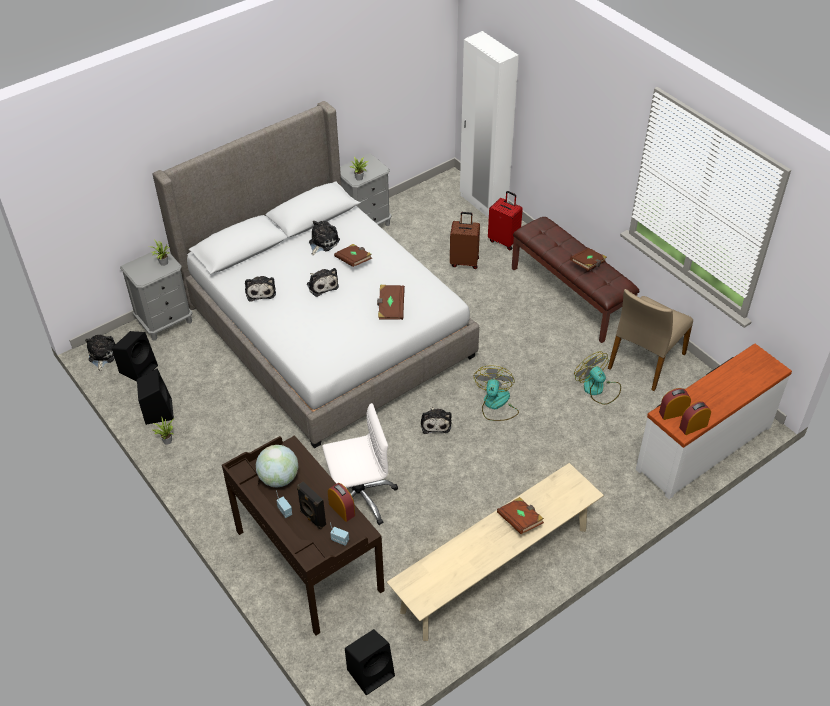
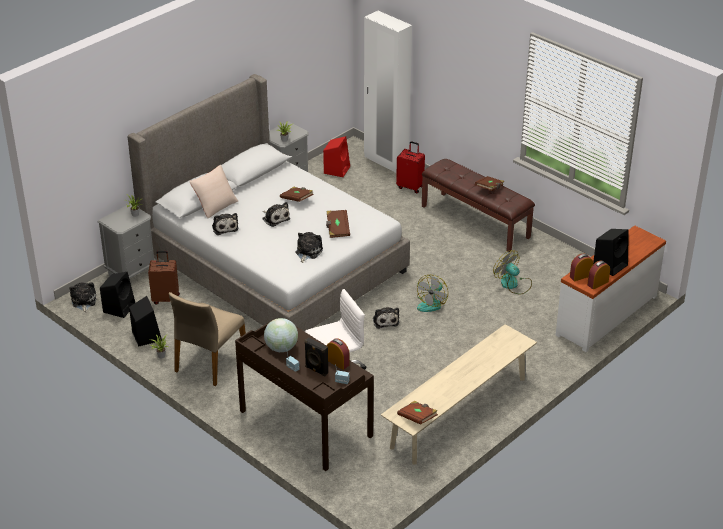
camera: 10 degrees left, 10 degrees down
(258, 259) = (215, 205): none -> beige pillow
(322, 242) = (266, 189): plush toy -> plush toy (308, 252)
(371, 672) = (377, 488): black speaker -> black speaker (610, 265)
(425, 209) = (337, 169): none -> red speaker
(464, 261) = (380, 205): brown suitcase -> brown suitcase (166, 299)
(496, 405) = (432, 303): fan -> fan turned 150 degrees counterclockwise
(520, 520) = (475, 364): brown book -> brown book (417, 418)
(645, 361) = (547, 261): beige chair -> beige chair (209, 362)

